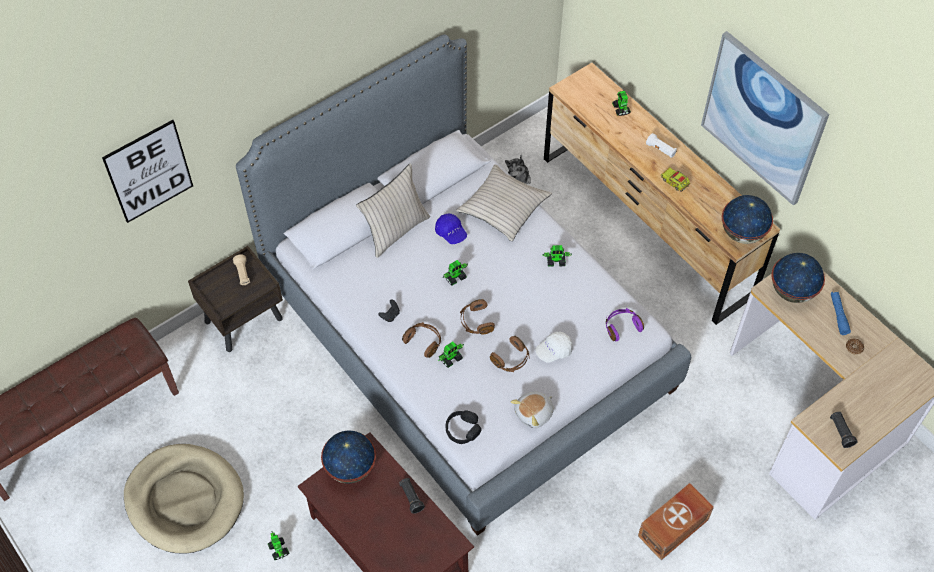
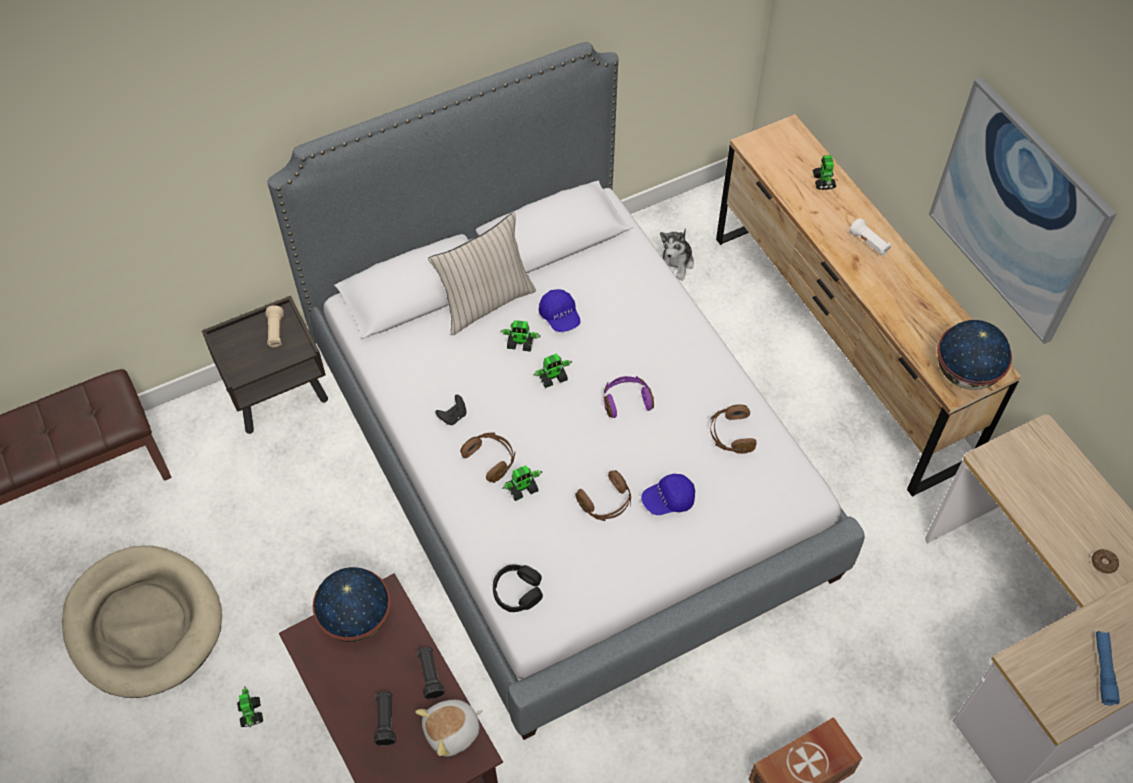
camera: 10 degrees right, 0 degrees up
(149, 171) = (138, 169): picture -> none
(476, 322) = (568, 443): brown headphones -> brown headphones (730, 435)
(503, 208) = (638, 293): beige pillow -> none
(534, 414) = (623, 585): plush toy -> plush toy (452, 732)
(554, 351) = (668, 500): white cap -> blue cap
(556, 261) = (696, 375): toy robot -> toy robot (521, 343)
(622, 327) = (771, 481): purple headphones -> purple headphones (626, 400)
(675, 182) = (880, 290): toy truck -> none
(792, 292) = (1024, 467): globe -> none
(838, 315) = (1087, 512): blue flashlight -> blue flashlight (1103, 670)
(841, 432) = (1064, 686): black flashlight -> black flashlight (385, 721)

